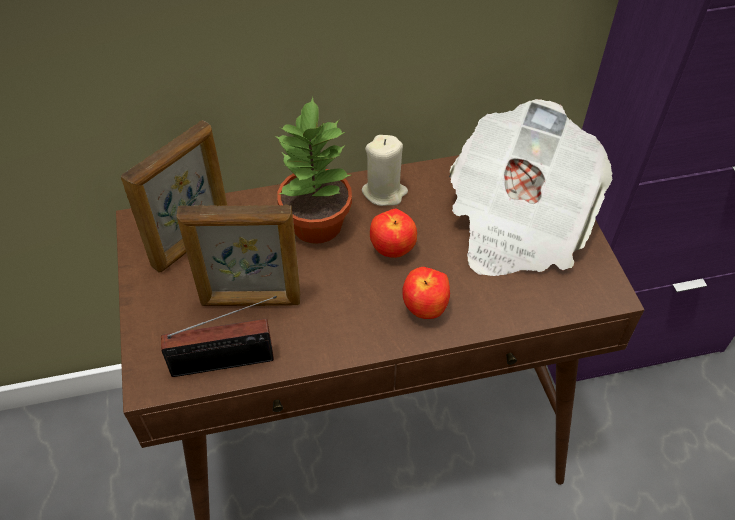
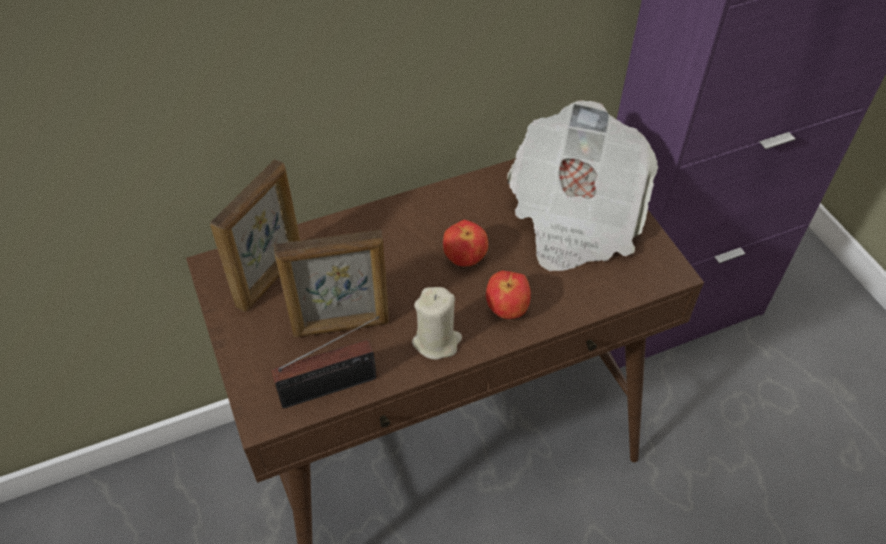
camera: 10 degrees left, 0 degrees up
(315, 225) = (386, 245): potted plant -> none
(384, 192) = (445, 205): beige candle -> beige candle (436, 341)

